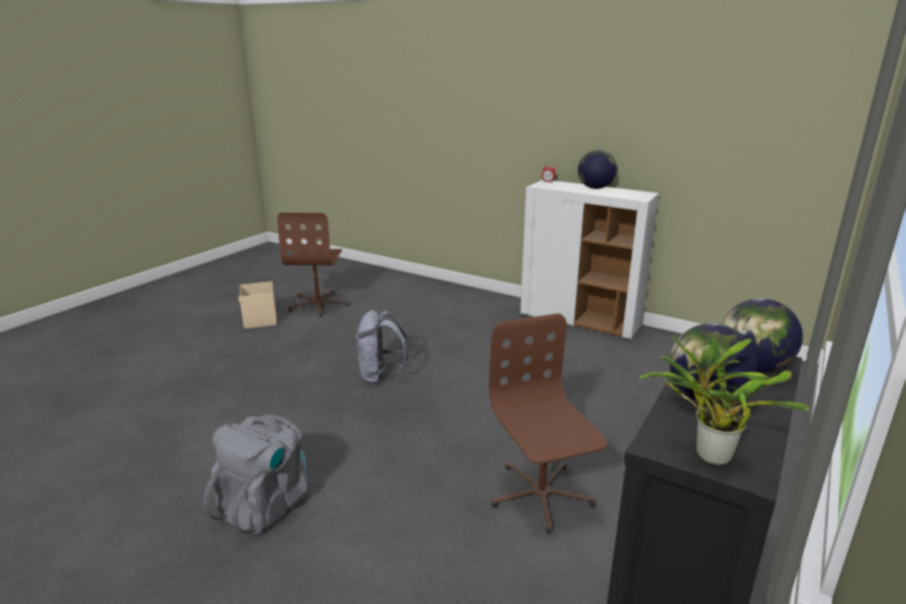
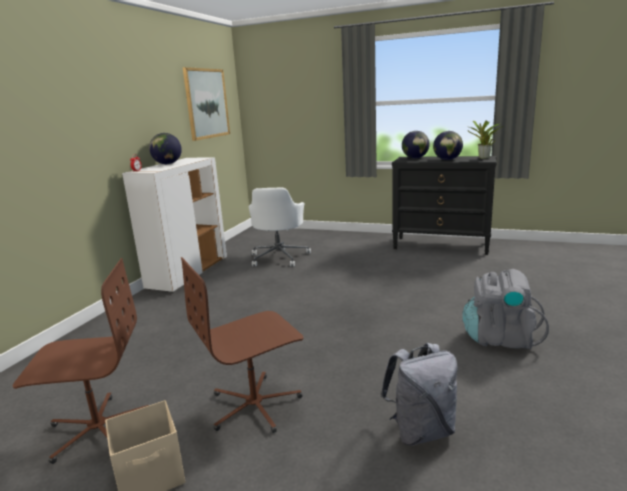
camera: 100 degrees left, 5 degrees down
(381, 376) = (303, 334): grey backpack -> grey backpack (421, 431)
(540, 496) = (411, 269): brown office chair -> brown office chair (255, 405)
(631, 378) = (279, 257): none -> white office chair
(751, 125) = (207, 103): none -> picture

